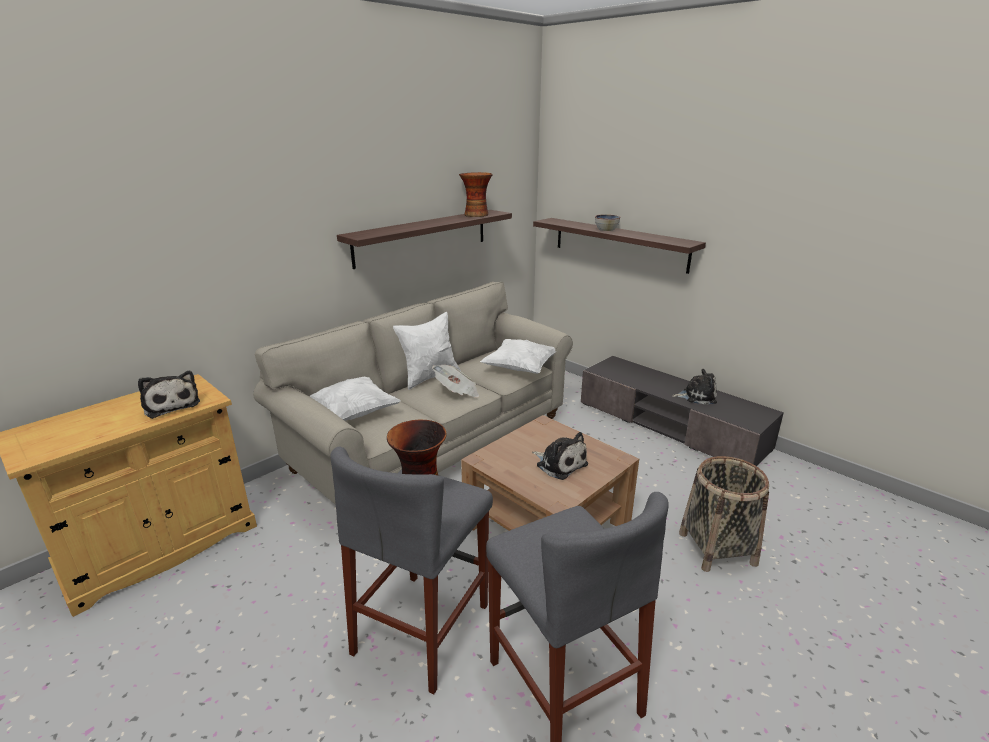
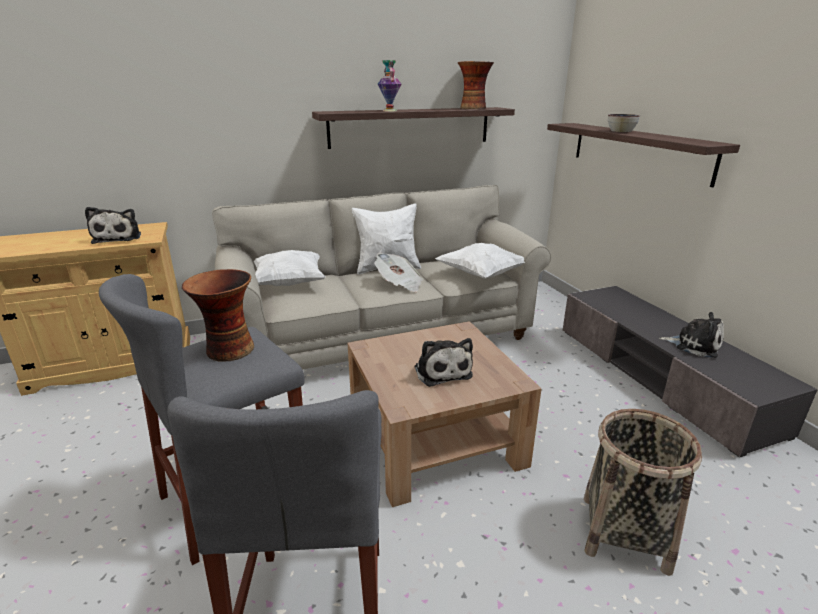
camera: 25 degrees right, 0 degrees up
(411, 227) = (389, 110): none -> vase

